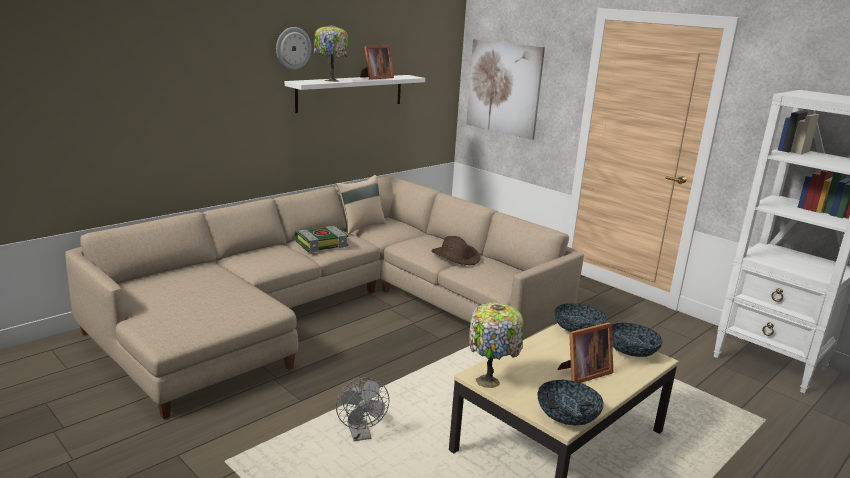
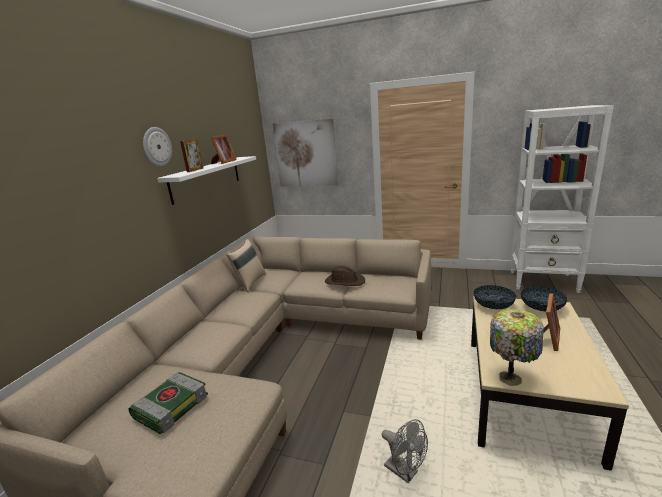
camera: 25 degrees left, 0 degrees up
(321, 244) = (237, 308): book -> book (171, 406)
(330, 80) = (195, 170): table lamp -> picture frame
(567, 416) = (596, 382): bowl -> none

